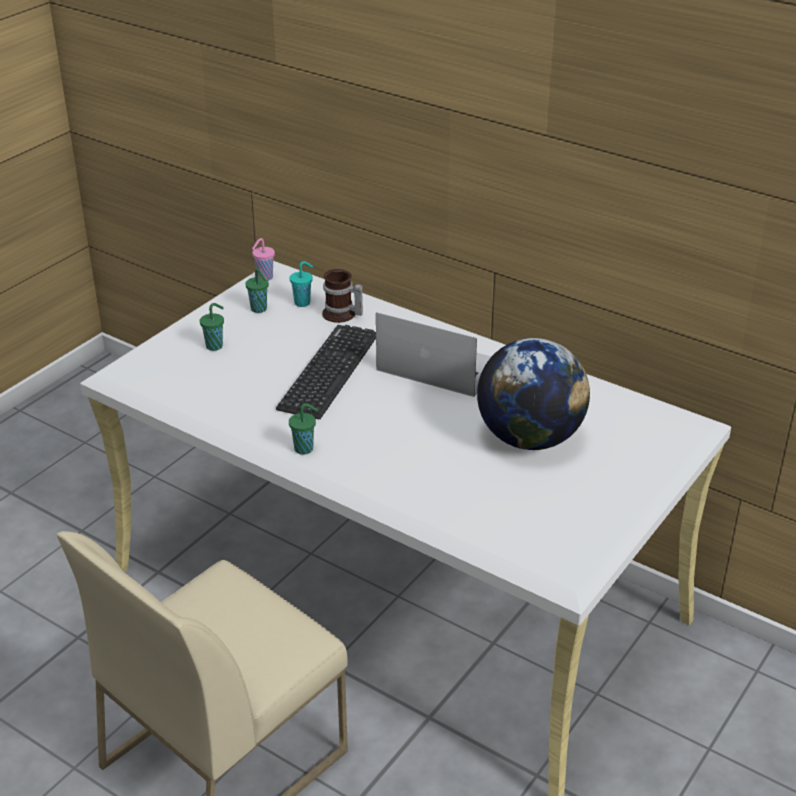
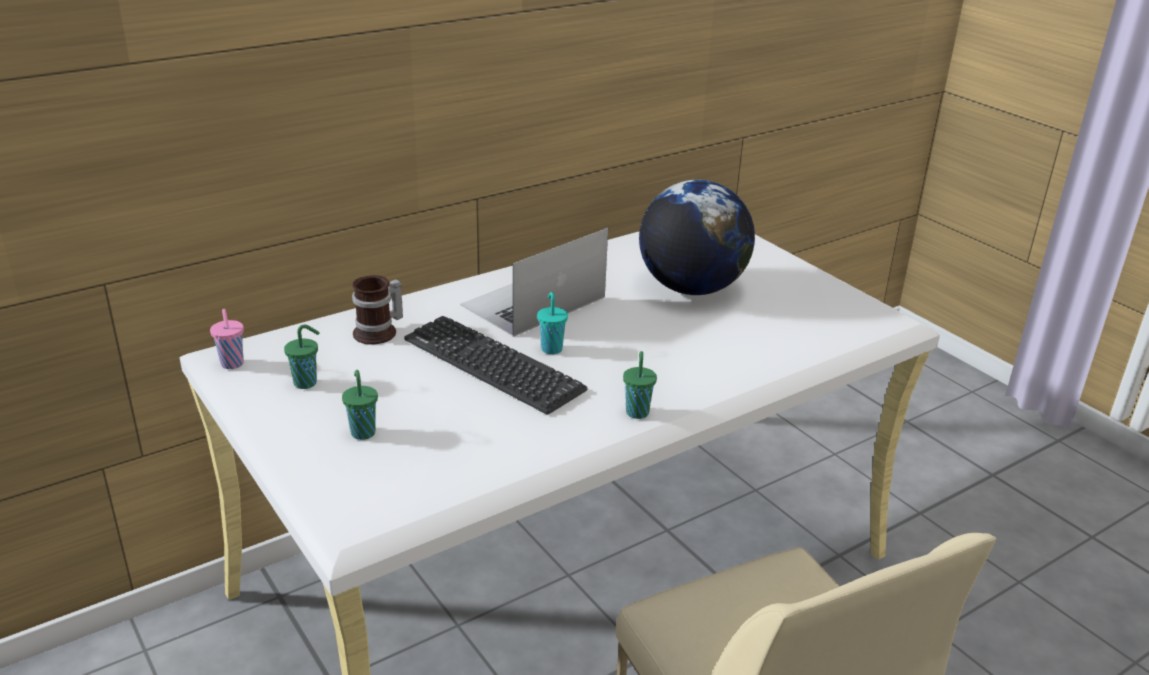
camera: 70 degrees left, 5 degrees down
(303, 303) = (324, 350): turquoise cup -> turquoise cup (551, 348)

